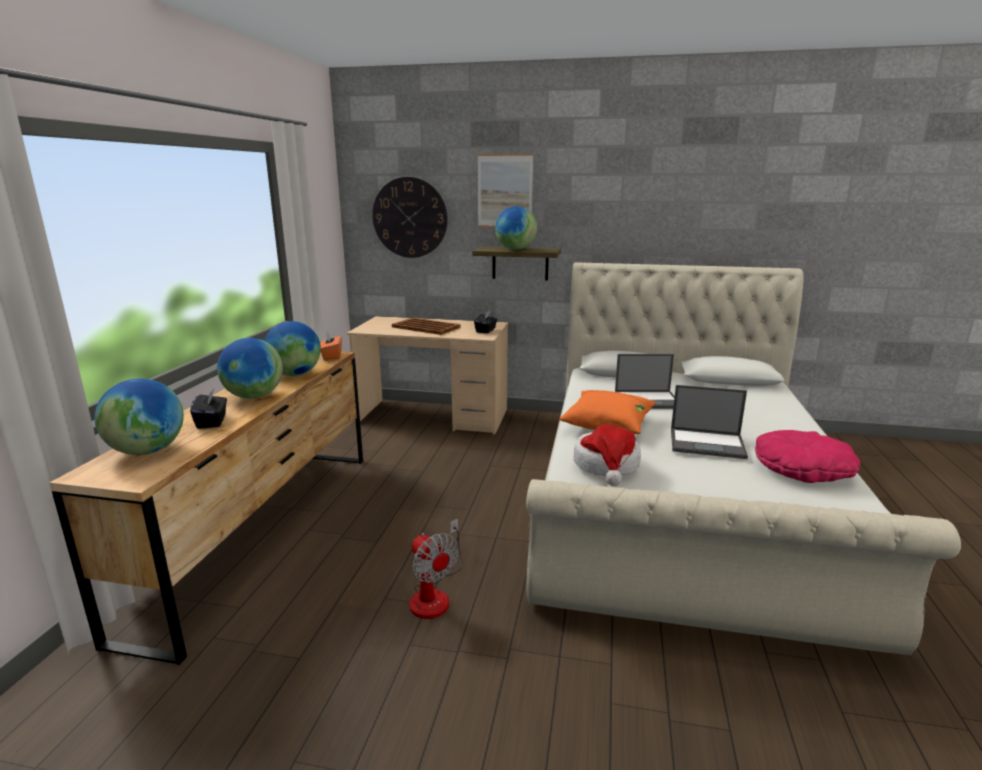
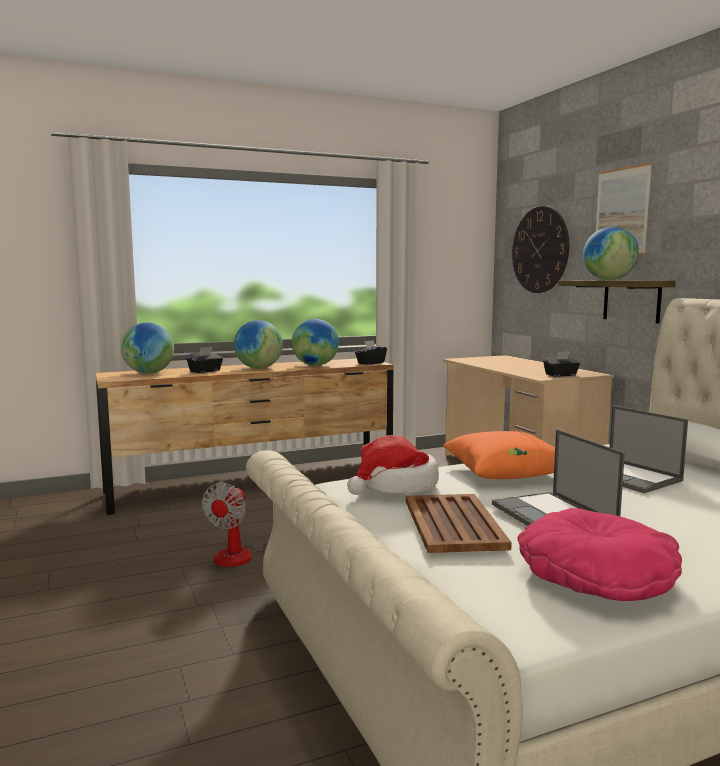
camera: 55 degrees right, 10 degrees down
(331, 356) = (370, 363): orange tissue box -> black tissue box
(426, 327) = (516, 365): brown tray -> brown tray (453, 524)

